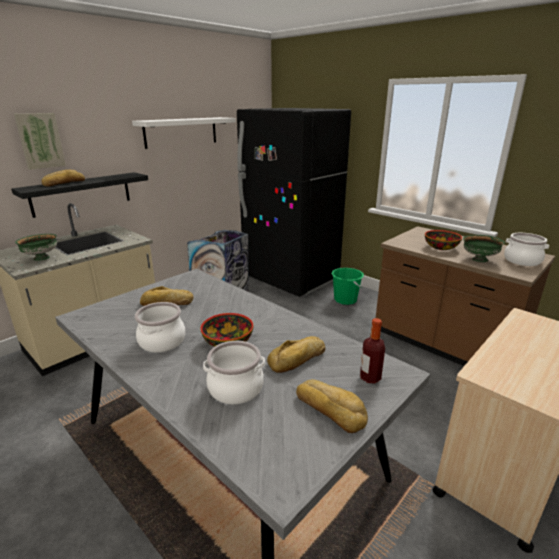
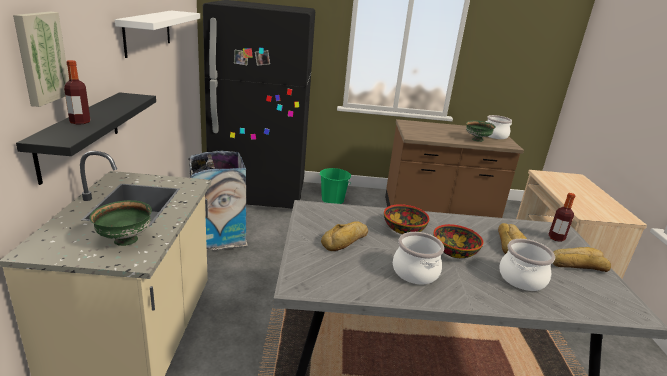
camera: 45 degrees left, 0 degrees up
(63, 183) = (80, 122): bread -> bottle
(440, 247) = (443, 135): bowl -> bowl (404, 229)

